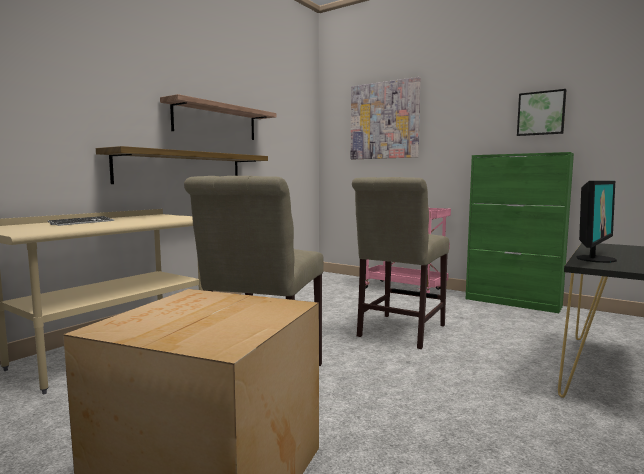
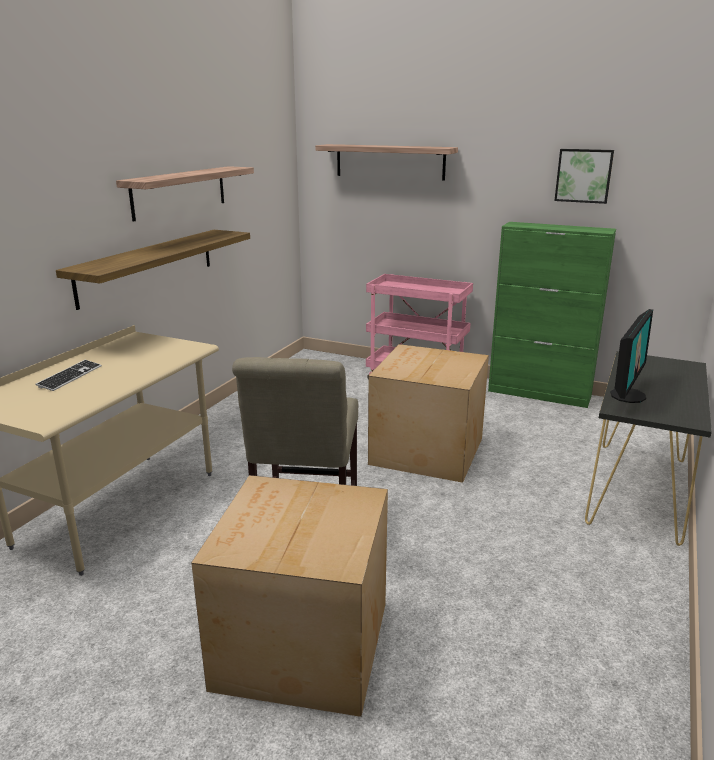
camera: 10 degrees left, 15 degrees up
(384, 120) = (389, 161): picture -> shelf
(399, 332) = (425, 451): beige chair -> cardboard box

